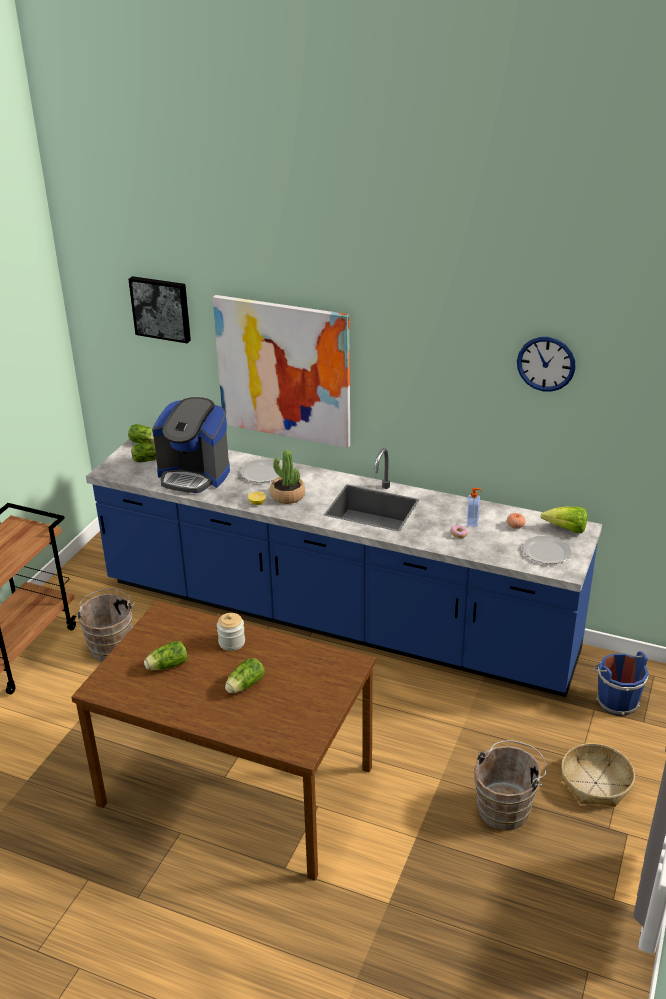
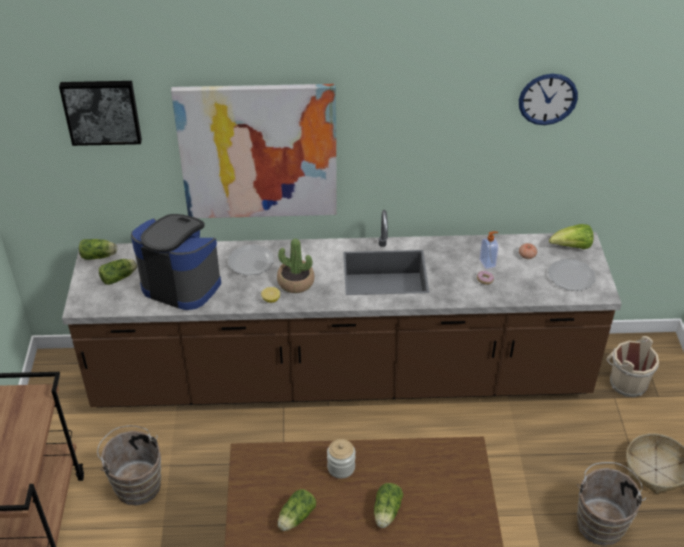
camera: 25 degrees left, 10 degrees up
(194, 475) = (181, 284): coffee machine -> coffee machine turned 150 degrees counterclockwise
(335, 619) = (342, 380): blue counter -> brown counter
(615, 700) = (626, 383): blue bucket -> beige bucket

